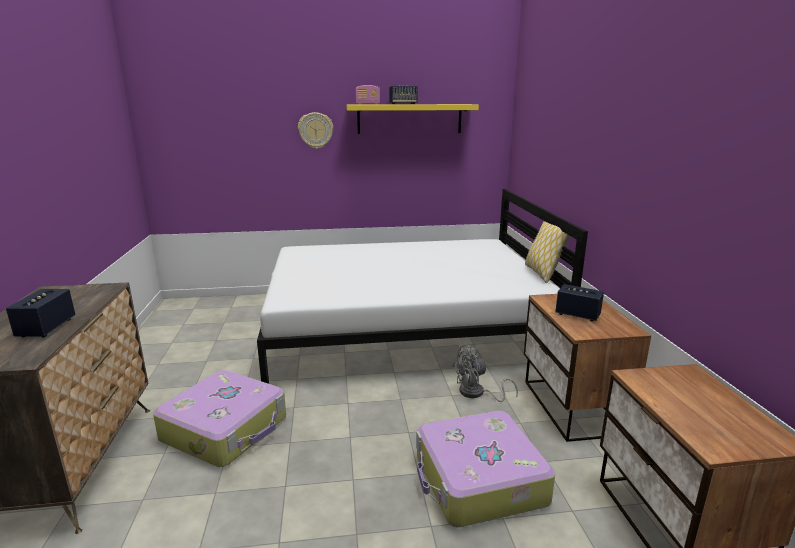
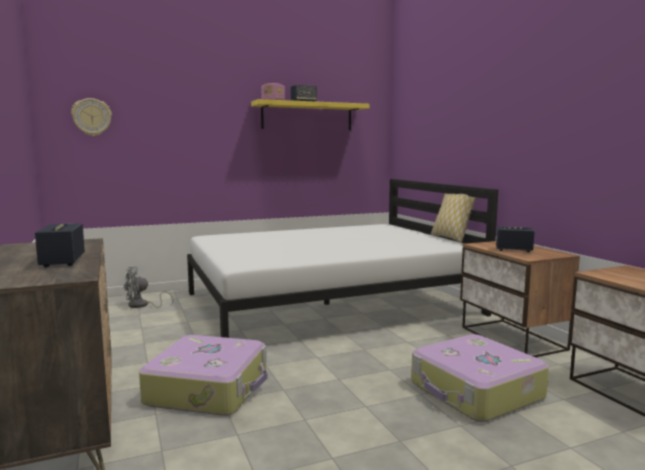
camera: 15 degrees left, 10 degrees down
(315, 130) = (222, 124): wall clock -> wall clock (92, 117)
(477, 393) = (428, 338): grey fan -> grey fan (142, 306)

